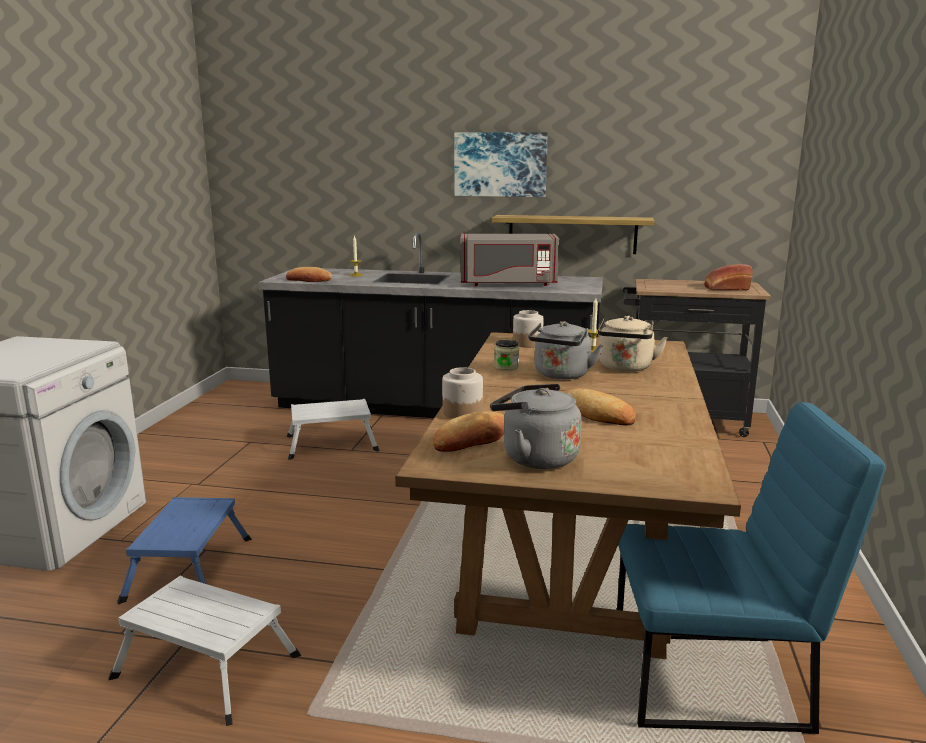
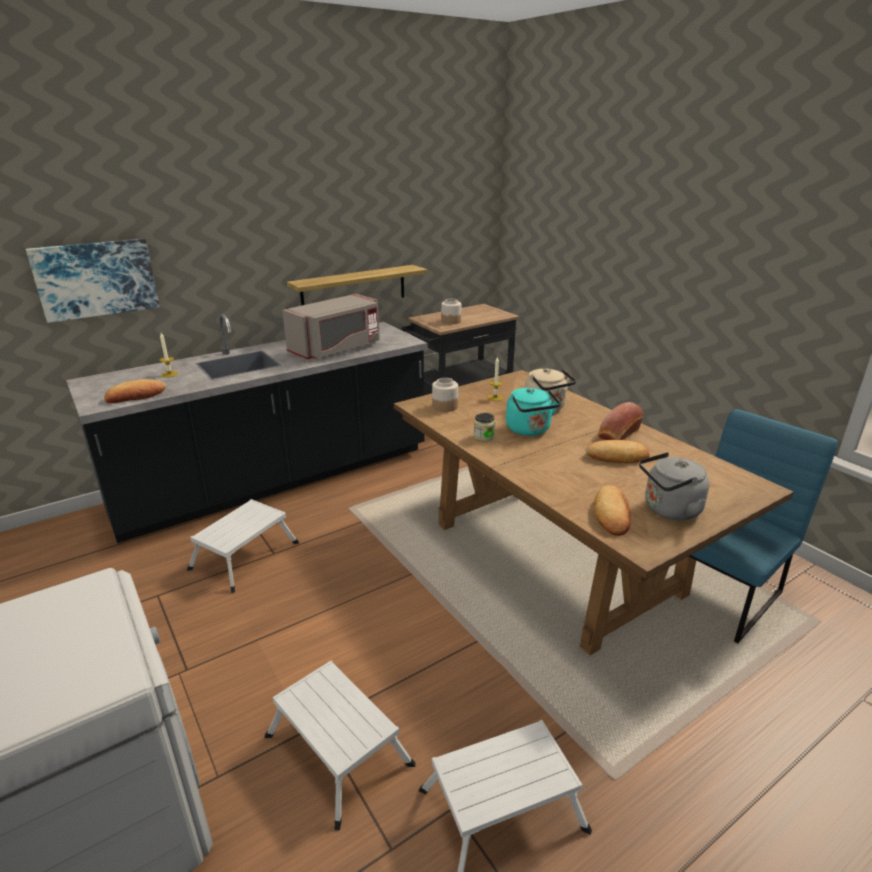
camera: 45 degrees left, 10 degrees up
(189, 568) = (337, 749): blue step ladder -> white step ladder
(463, 412) = (556, 493): jar -> jar (451, 321)
(500, 164) = (284, 232): picture -> picture (96, 279)
(561, 375) = (529, 430): grey kettle -> turquoise kettle
(726, 288) = (483, 315): bread -> bread (617, 434)

